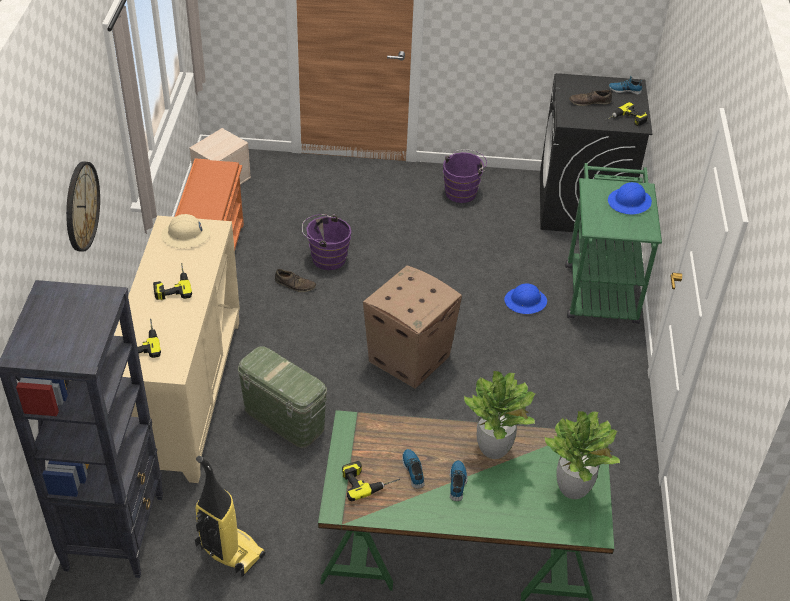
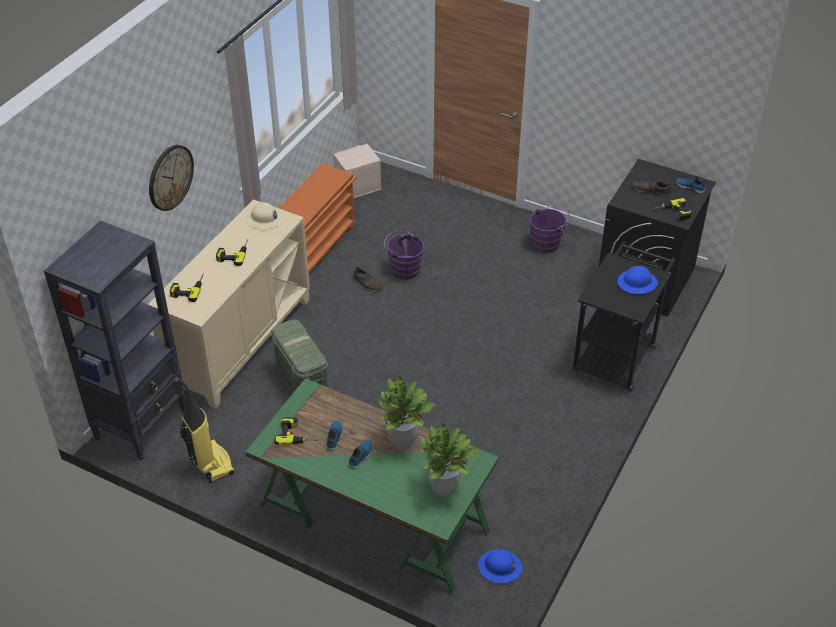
camera: 25 degrees right, 0 degrees up
(410, 358) = (423, 365): cardboard box -> none
(525, 301) = (545, 347): blue hard hat -> blue hard hat (500, 567)
(600, 287) = (617, 353): green cart -> black cart

